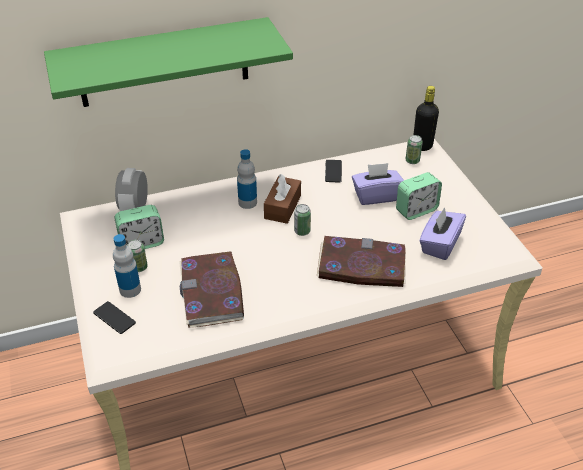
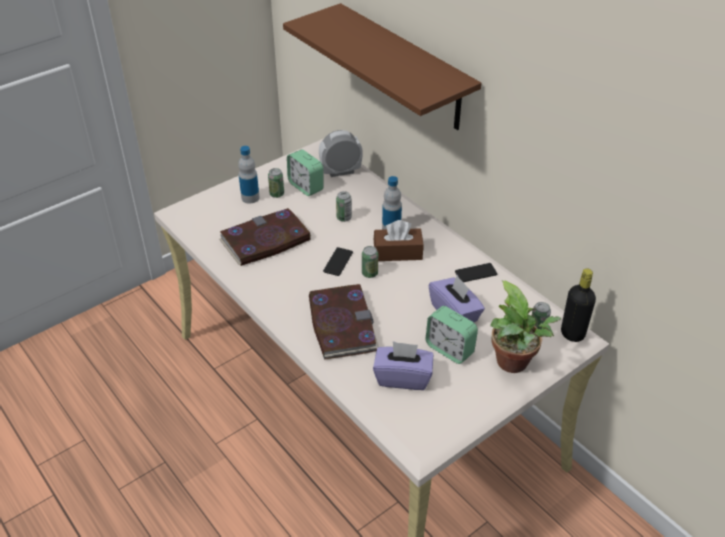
camera: 70 degrees right, 0 degrees up
(114, 318) = (217, 200): phone -> phone (338, 262)
(164, 63) = (405, 68): green shelf -> brown shelf
(211, 228) = (344, 218): none -> can
(444, 182) = (514, 365): none -> potted plant

